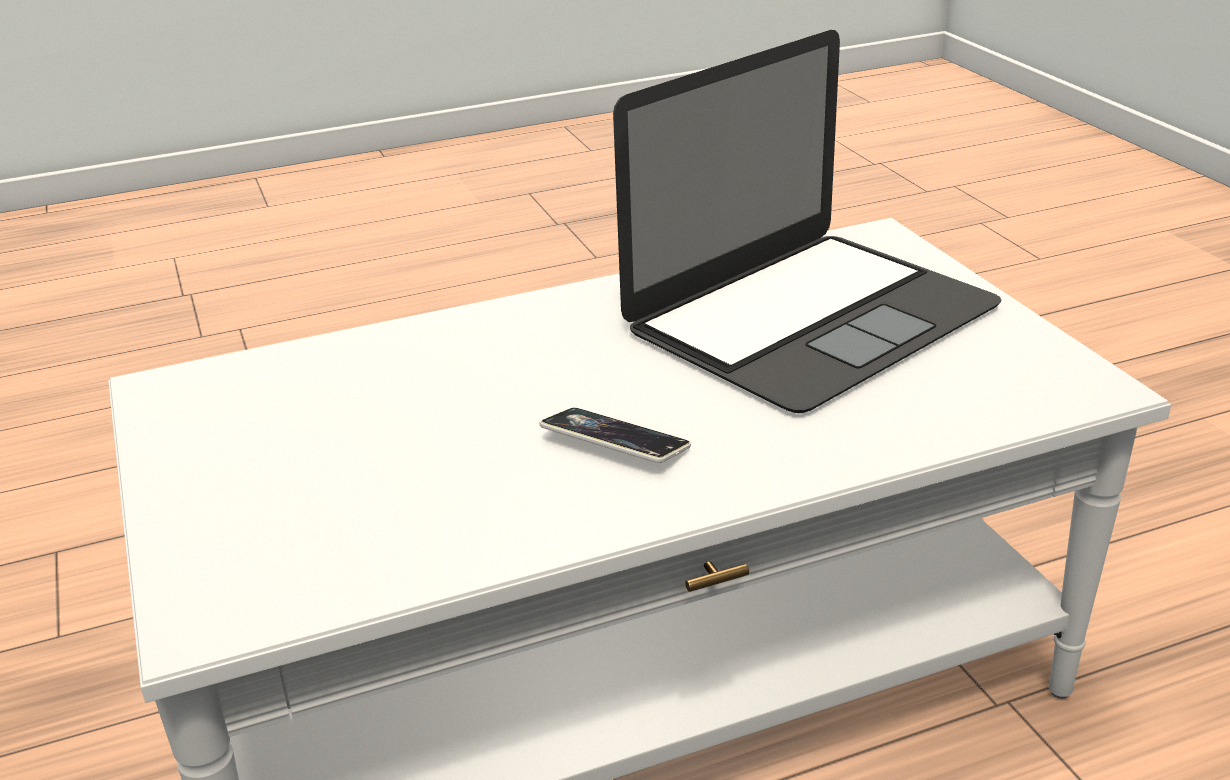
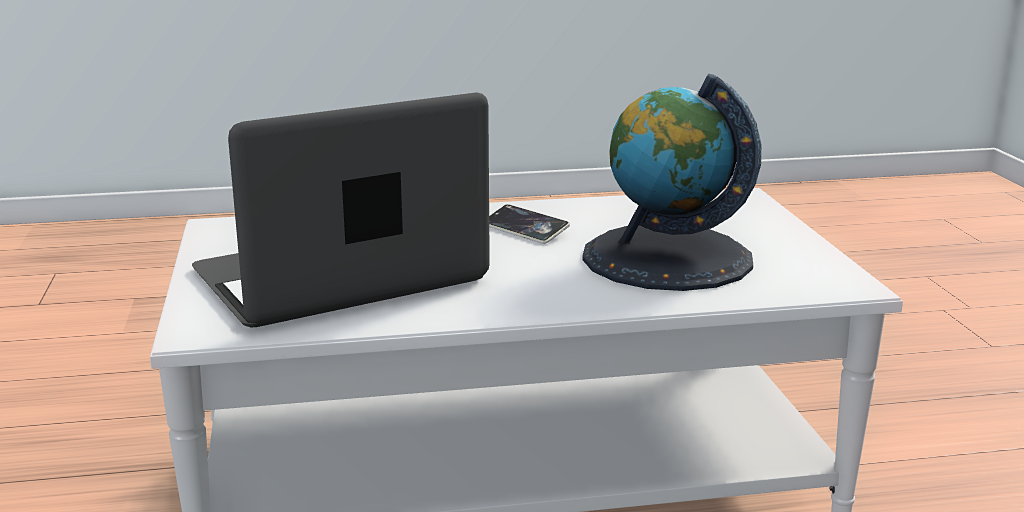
camera: 170 degrees left, 10 degrees down
(392, 406) = (666, 258): none -> globe

